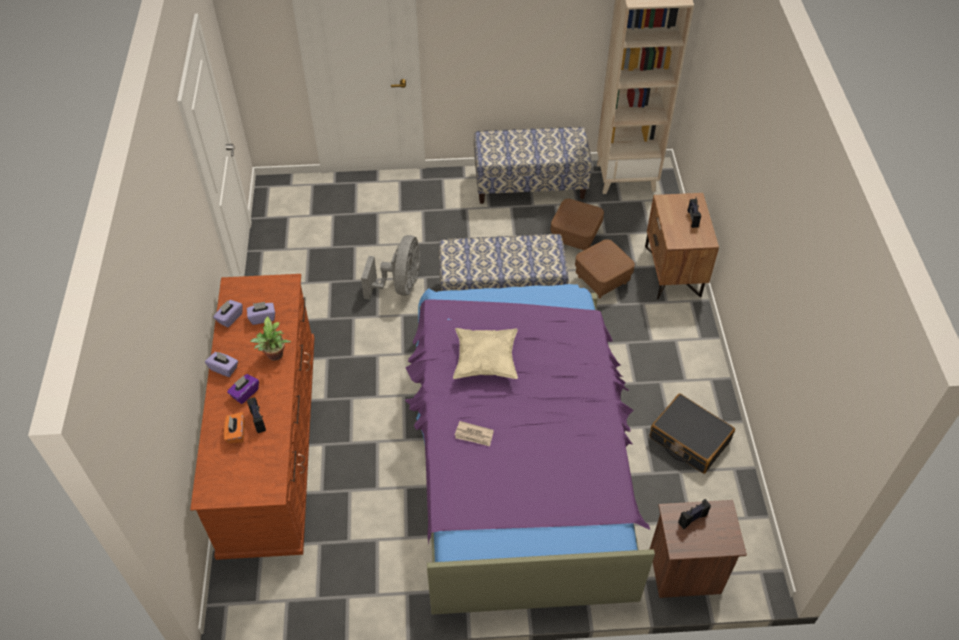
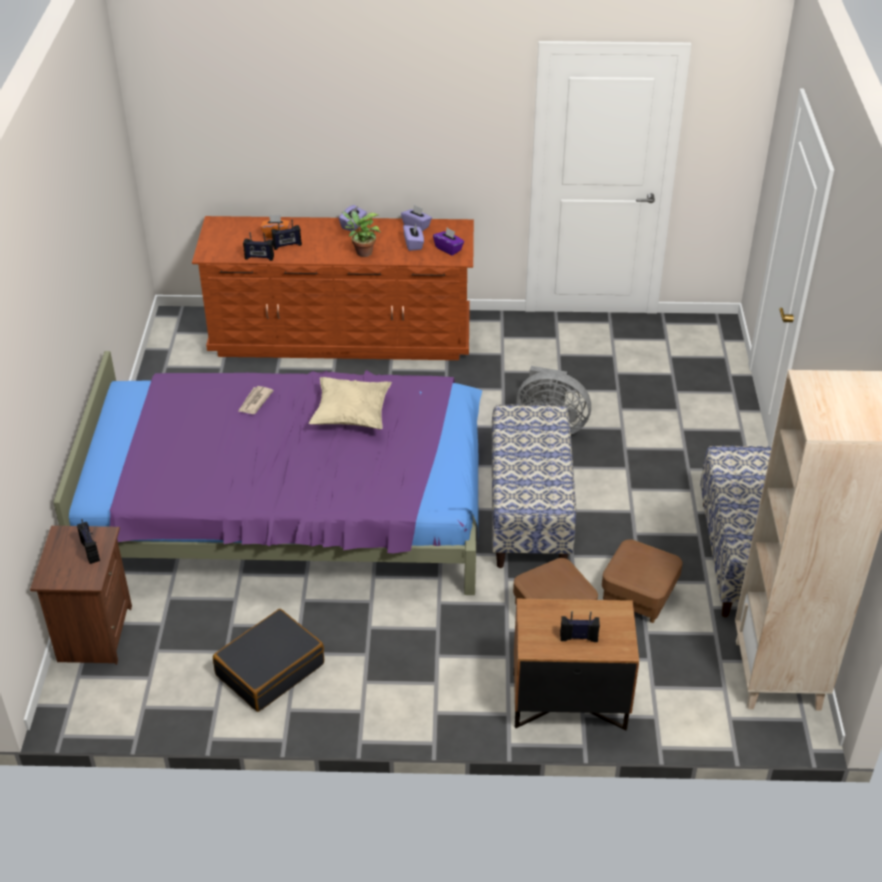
camera: 95 degrees right, 10 degrees down
(245, 393) = (321, 237): purple tissue box -> purple tissue box (448, 249)
(280, 441) = (259, 258): none -> radio

